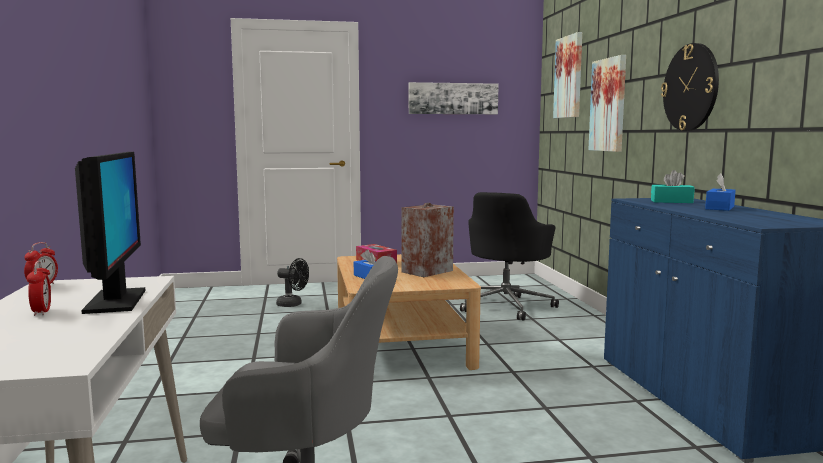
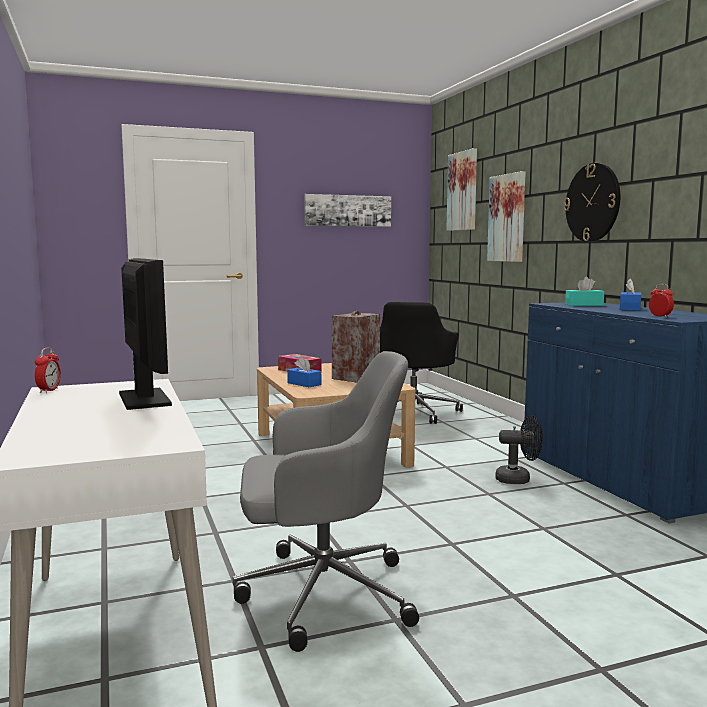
camera: 10 degrees left, 0 degrees up
(41, 312) = (85, 410): alarm clock -> alarm clock (660, 316)
(293, 304) = (201, 420): black fan -> black fan (518, 479)

